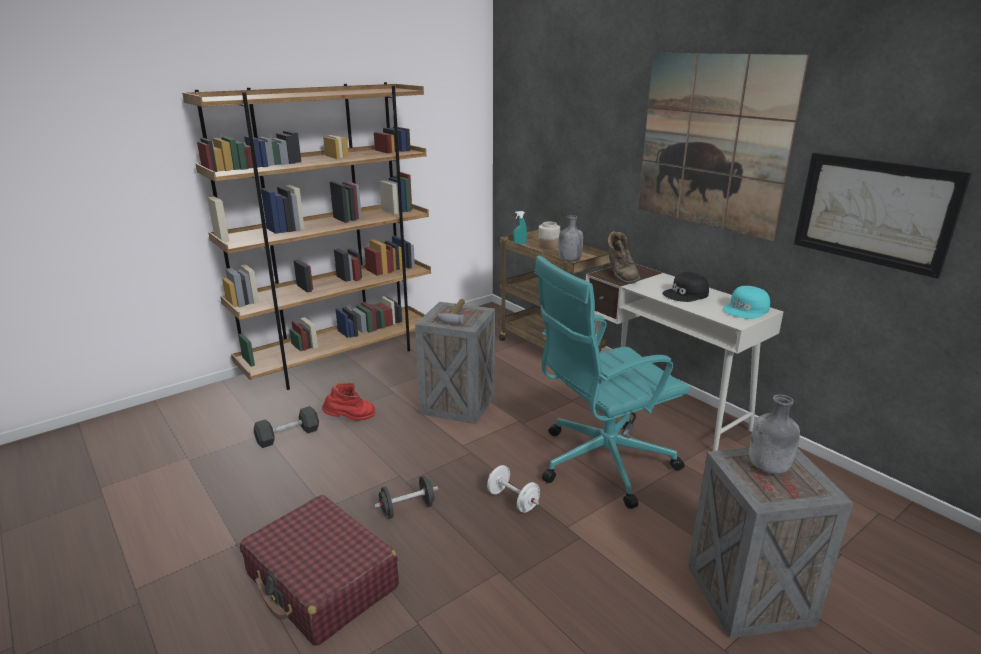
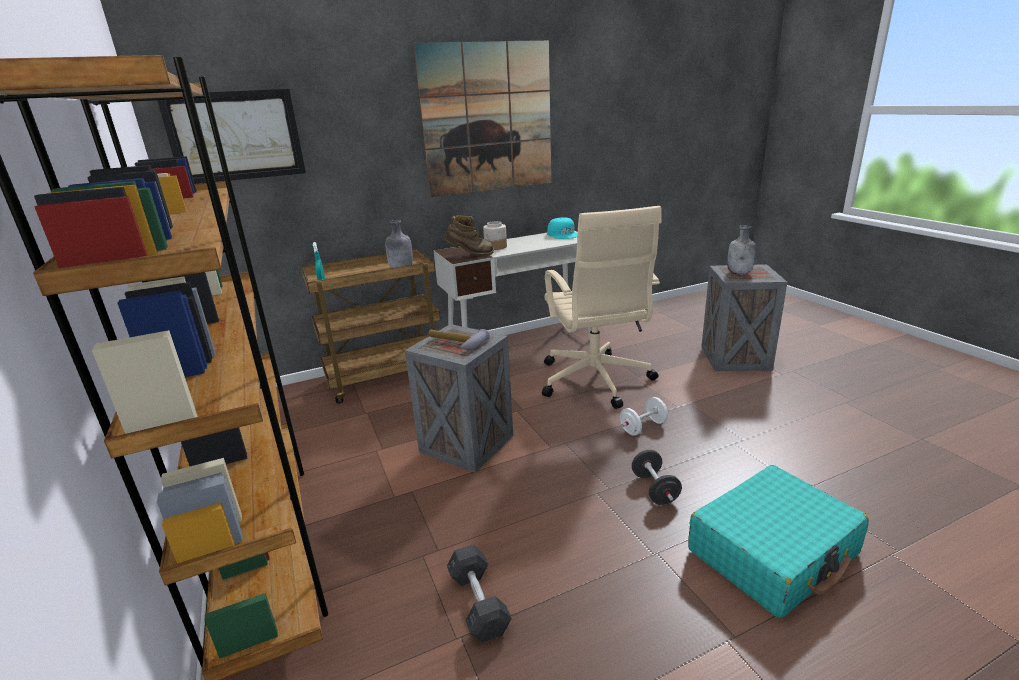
camera: 75 degrees left, 0 degrees up
(322, 582) = (773, 552): red suitcase -> turquoise suitcase
(350, 419) = (462, 533): red boot -> none
(548, 246) = (344, 273): jar -> jar (495, 247)
(601, 463) = (595, 381): turquoise office chair -> beige office chair
(686, 294) = (525, 243): black cap -> none
(874, 211) = (603, 142): picture -> picture (235, 136)

